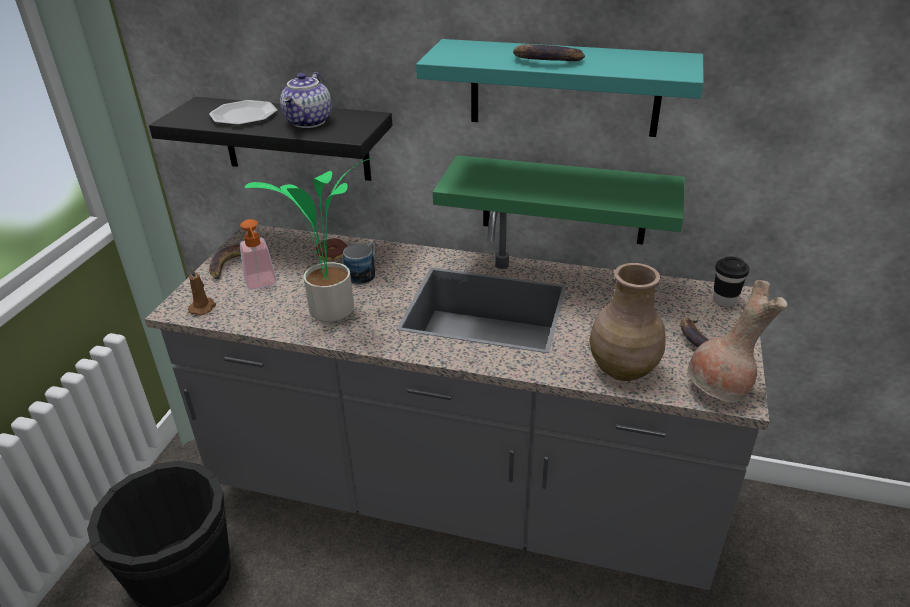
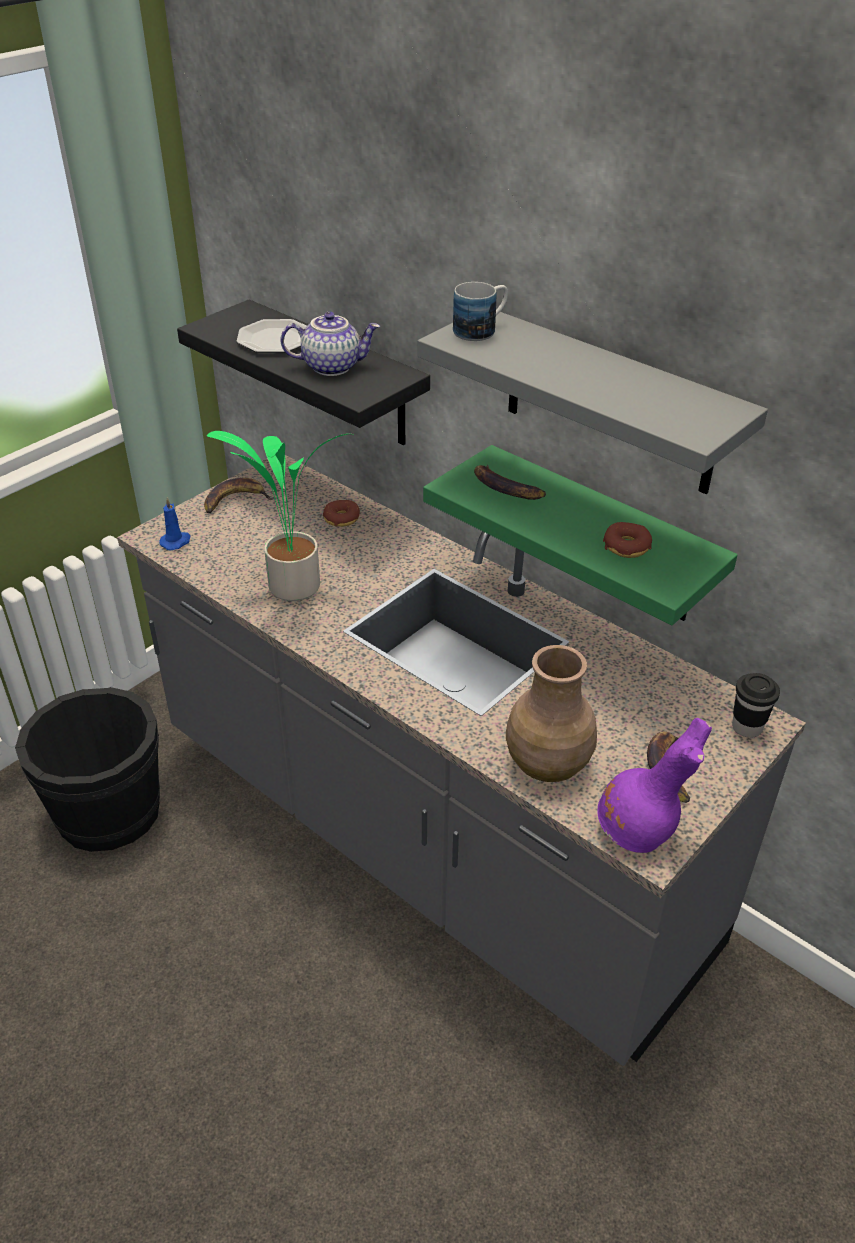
camera: 25 degrees right, 5 degrees up
(203, 307) = (176, 542): brown candle -> blue candle
(262, 284) = (247, 533): soap dispenser -> none
(309, 122) = (332, 366): teapot -> teapot turned 135 degrees counterclockwise
(364, 273) = (358, 553): mug -> mug (481, 329)
(545, 61) = (559, 373): banana -> banana (504, 488)
(564, 88) = (609, 402): turquoise shelf -> grey shelf
(612, 190) = (626, 546): none -> donut
(720, 390) = (638, 832): brown vase -> purple vase

